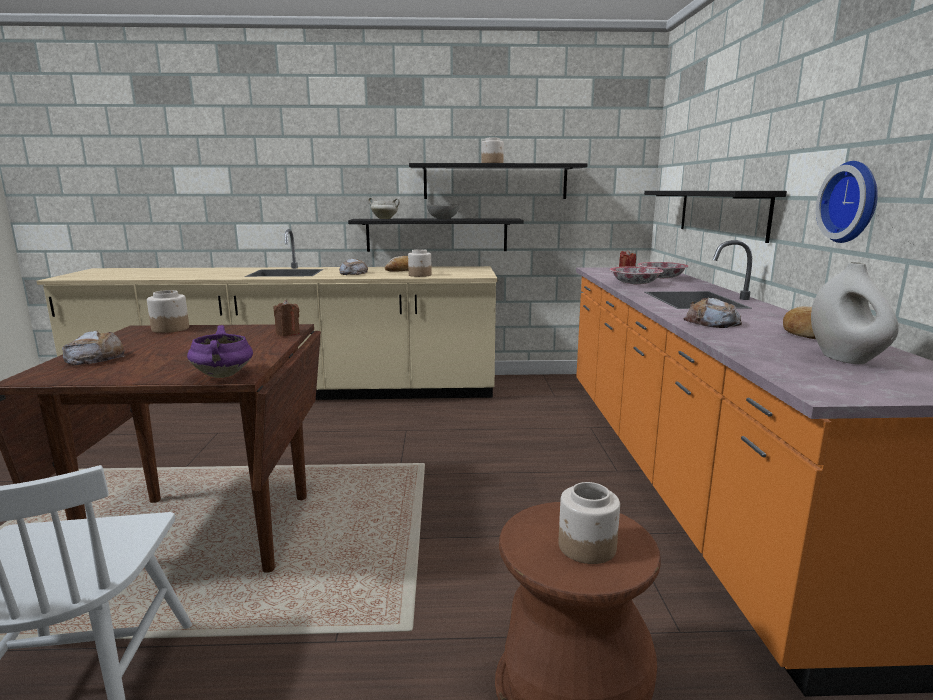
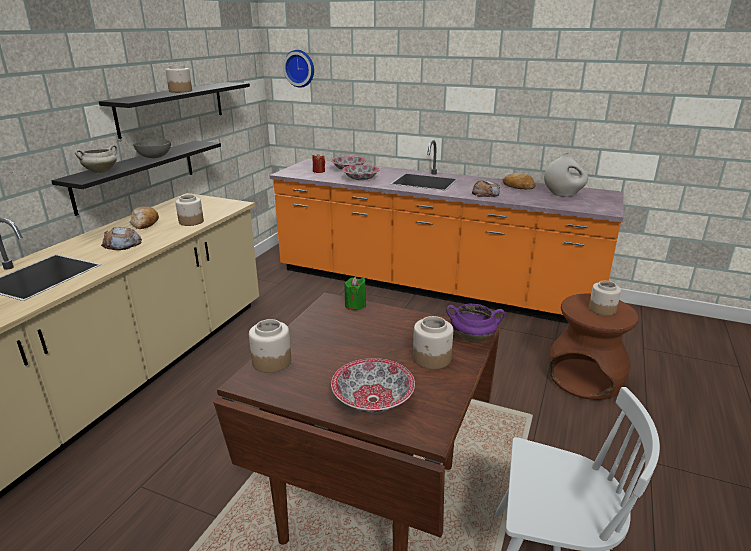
camera: 65 degrees left, 10 degrees up
(95, 358) = (372, 400): bread -> bowl
(172, 366) = (432, 358): none -> jar
(287, 333) = (355, 305): brown candle -> green candle
(721, 213) = (378, 119): black shelf -> none
(853, 202) = (507, 117): wall clock -> wall clock (300, 68)

